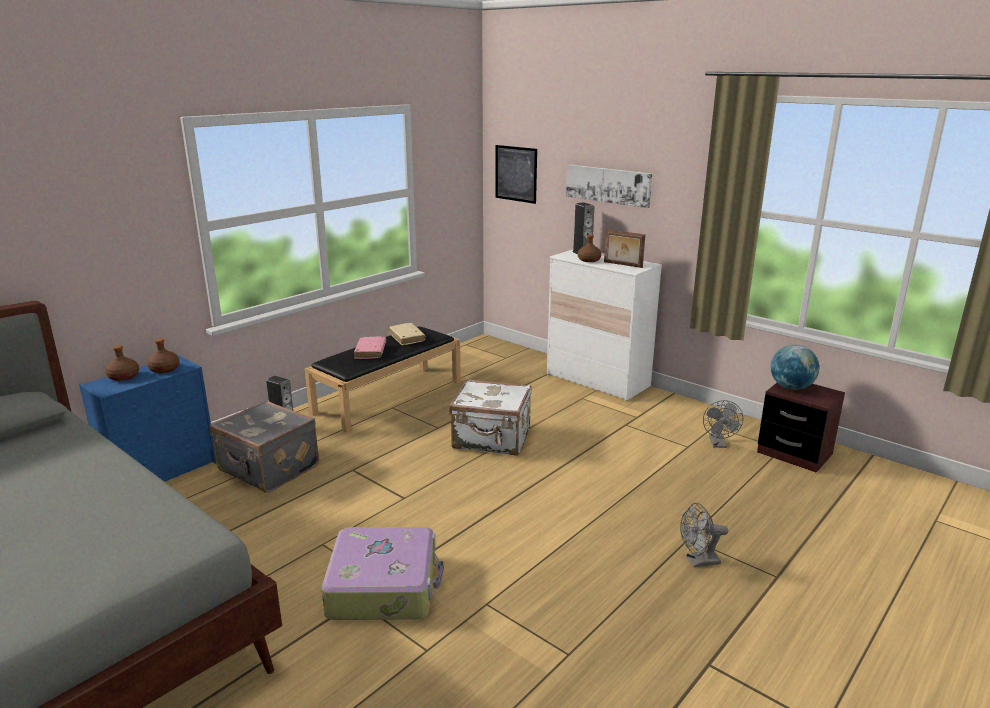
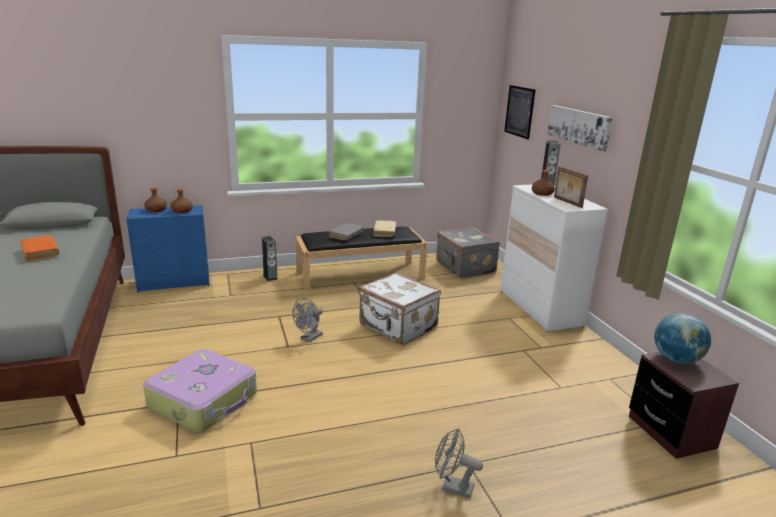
camera: 30 degrees right, 0 degrees up
(55, 474) = (40, 252): none -> orange book
(268, 469) = (231, 299): grey suitcase -> grey suitcase (464, 268)
(370, 352) = (346, 235): pink book -> grey book
(718, 444) = (595, 396): grey fan -> grey fan (309, 338)

